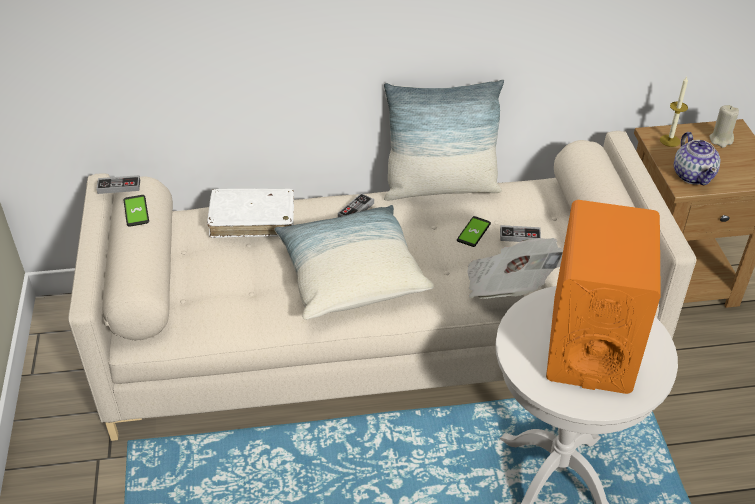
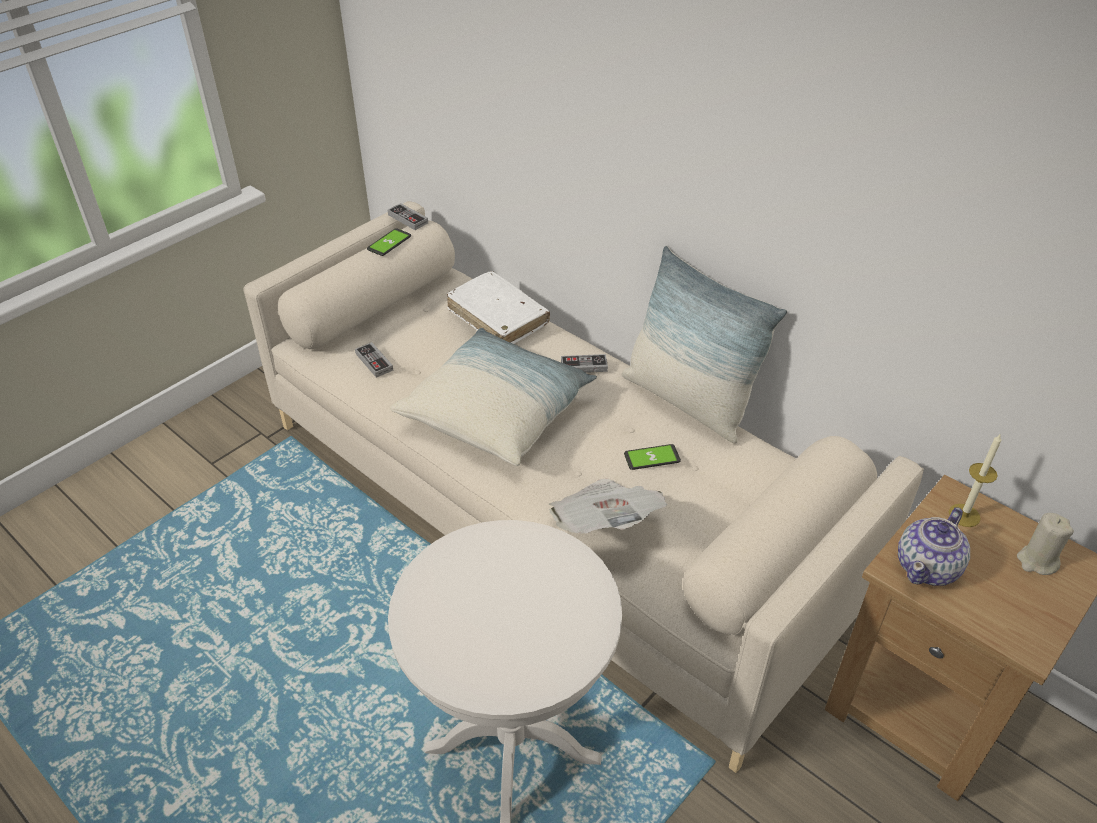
camera: 50 degrees right, 0 degrees up
(520, 236) = (687, 493): game controller -> game controller (374, 362)
(590, 344) = (512, 610): orange speaker -> none

